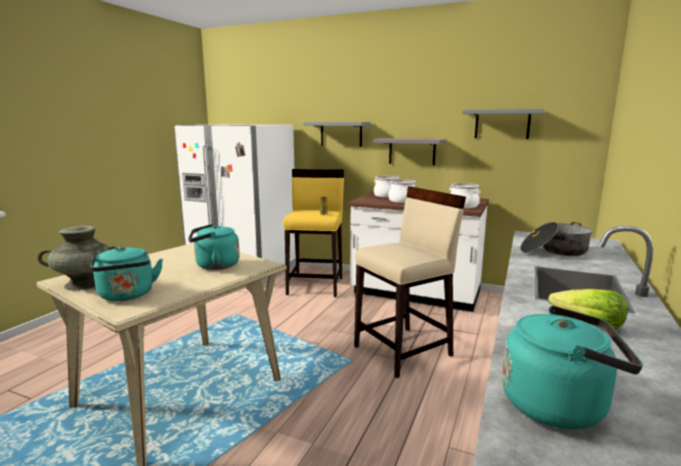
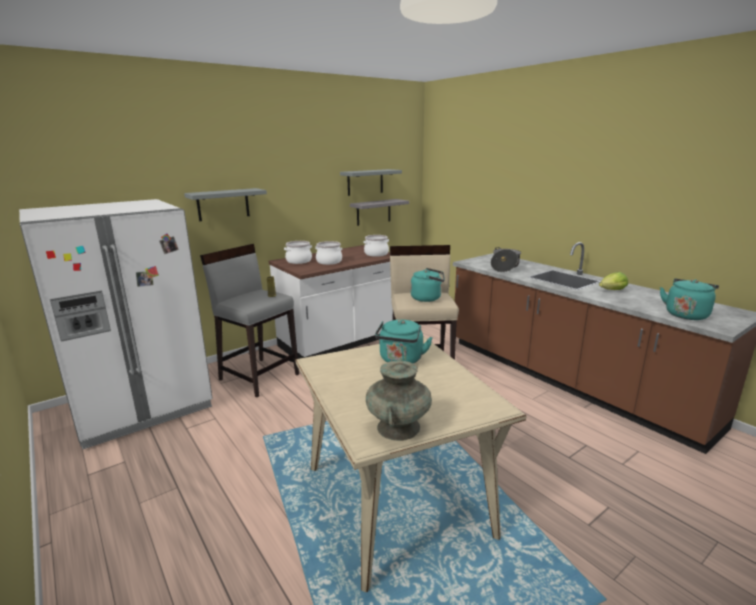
camera: 60 degrees left, 5 degrees up
(127, 295) = (456, 405): turquoise kettle -> turquoise kettle (428, 298)
(316, 285) = (259, 376): yellow stool -> grey stool
(412, 151) = (299, 214): grey shelf -> grey shelf (373, 212)

